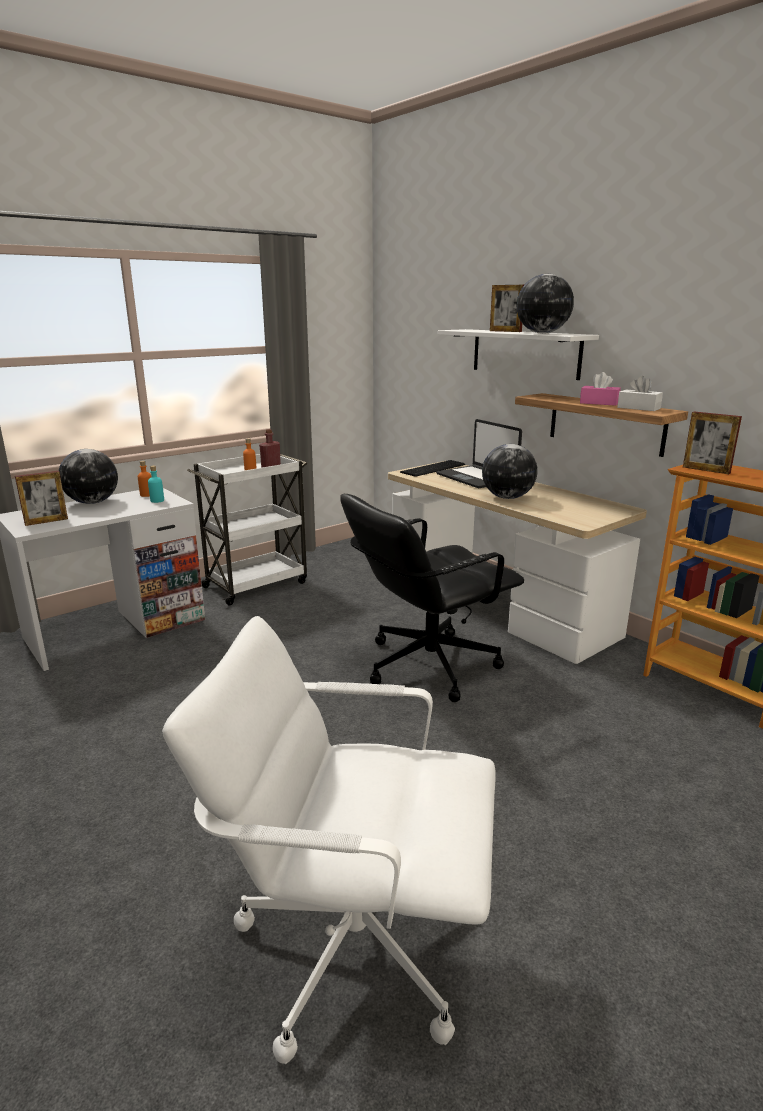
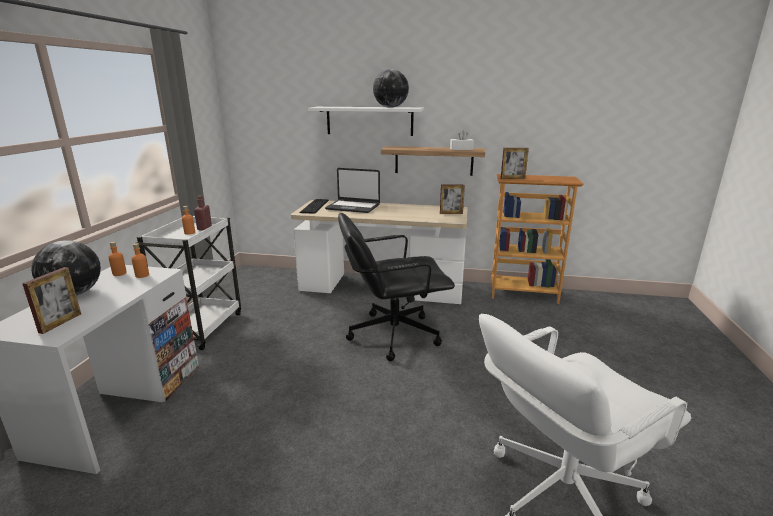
camera: 40 degrees left, 0 degrees up
(157, 500) = (142, 275): turquoise bottle -> orange bottle
(428, 664) = (392, 334): black office chair -> black office chair turned 60 degrees clockwise
(505, 331) = (358, 107): picture frame -> picture frame (451, 213)
(508, 497) = (394, 215): globe -> none
(599, 403) = (435, 148): pink tissue box -> none

